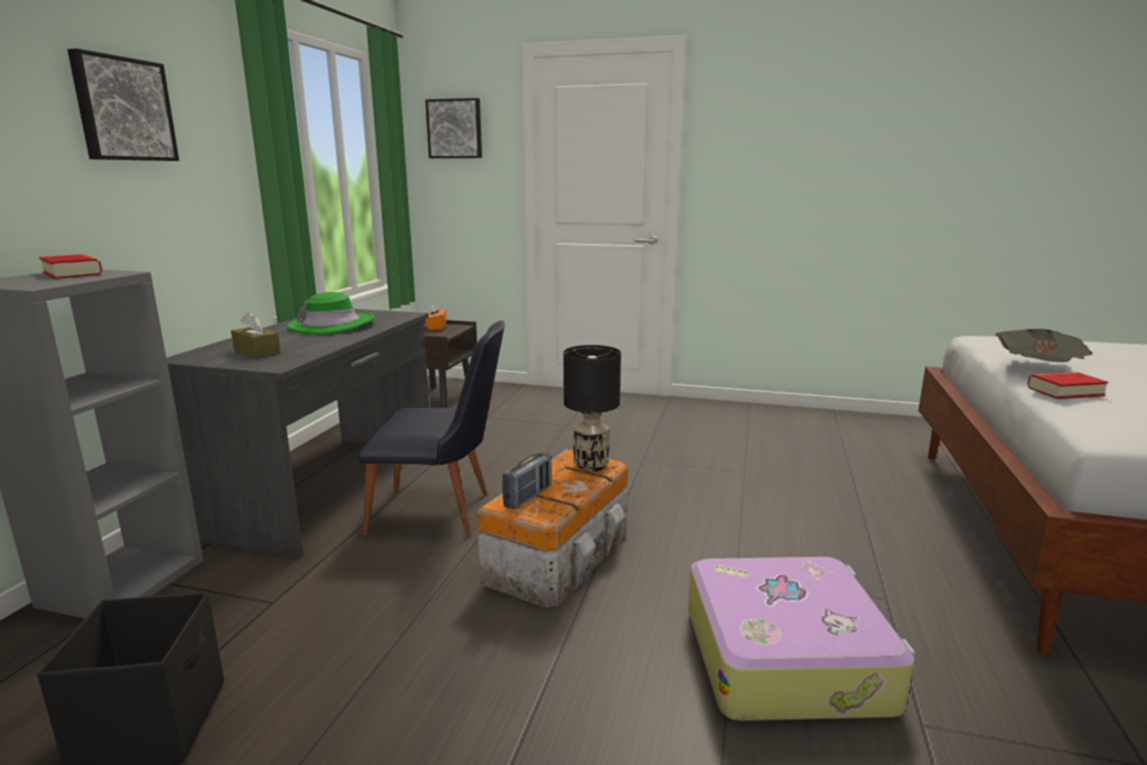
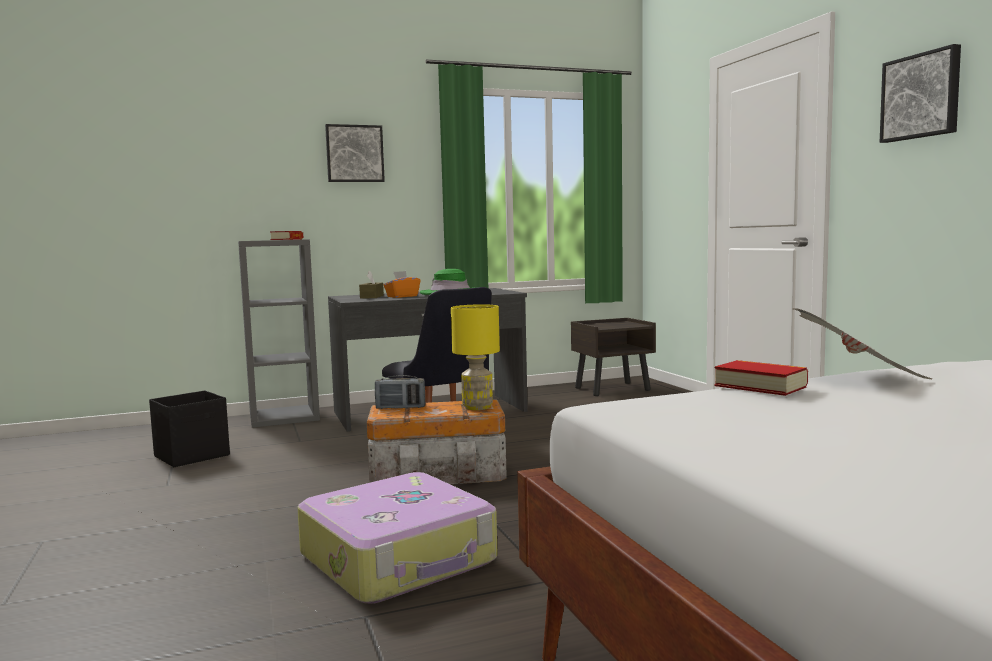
camera: 55 degrees right, 10 degrees down
(436, 327) = (620, 323): orange tissue box -> orange tissue box (402, 296)
(455, 129) = (669, 145): picture -> picture (921, 96)
(590, 465) = (477, 407): black table lamp -> yellow table lamp

